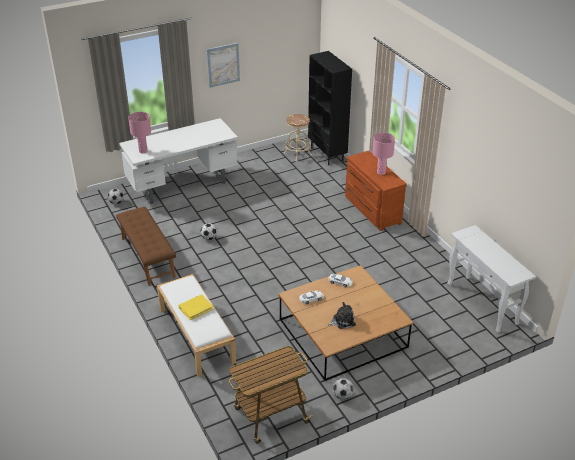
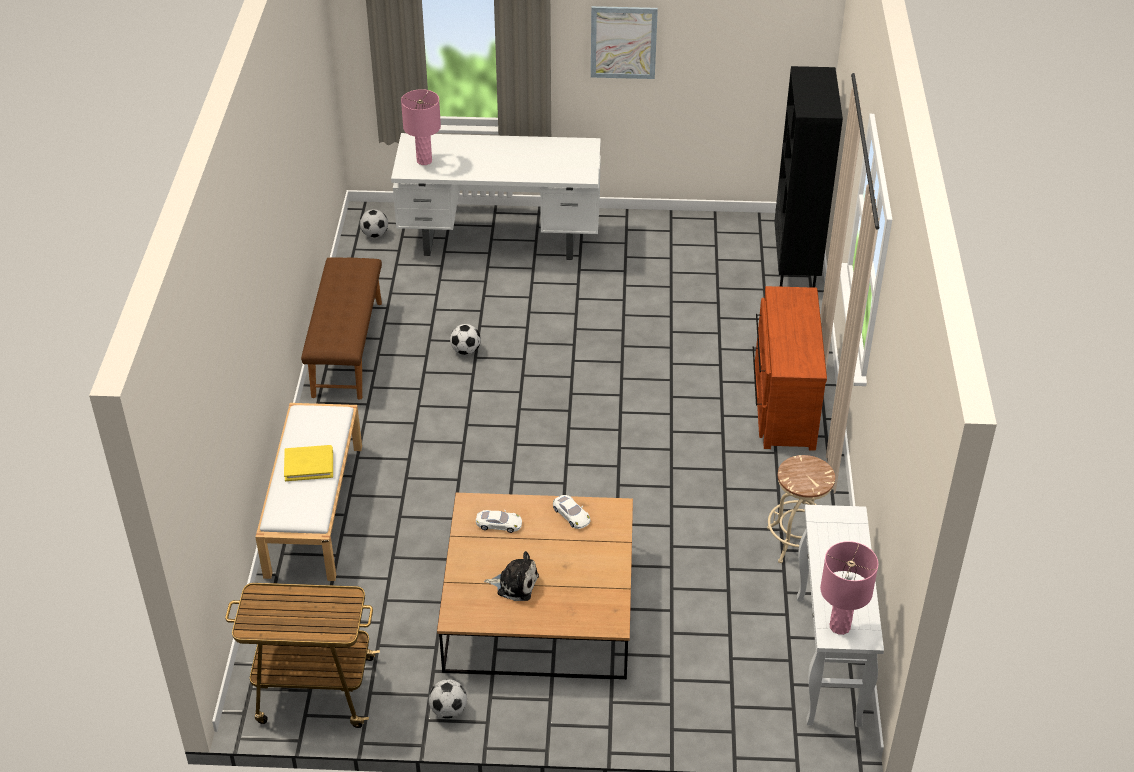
camera: 30 degrees right, 5 degrees up
(297, 154) = (742, 247): beige stool -> beige stool (797, 542)
(381, 172) = (799, 339): pink table lamp -> pink table lamp (839, 626)

